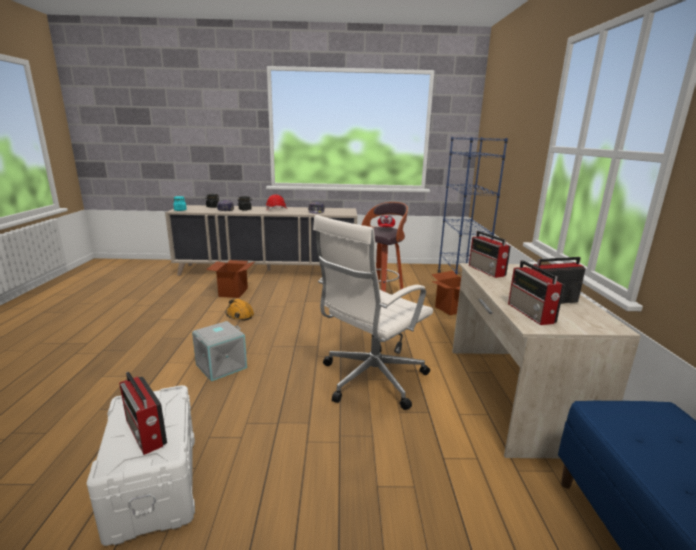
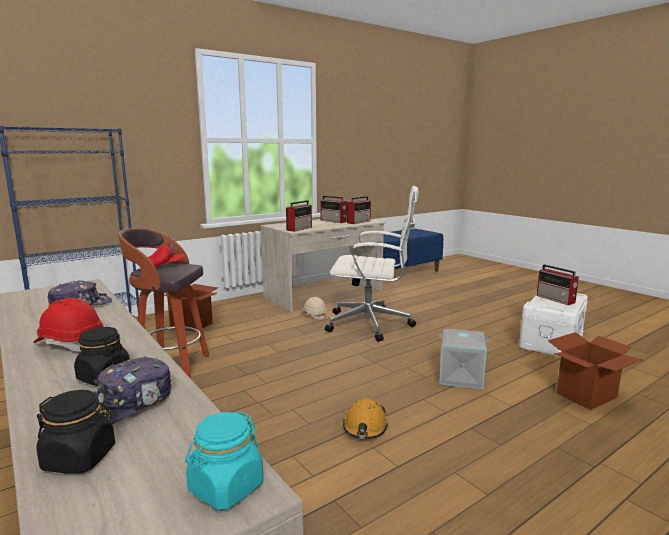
camera: 125 degrees left, 5 degrees down
(145, 433) = (556, 299): radio -> radio turned 135 degrees clockwise
(233, 292) = (296, 491): cardboard box -> cardboard box (586, 395)
(430, 359) = (314, 315): none -> beige hard hat

